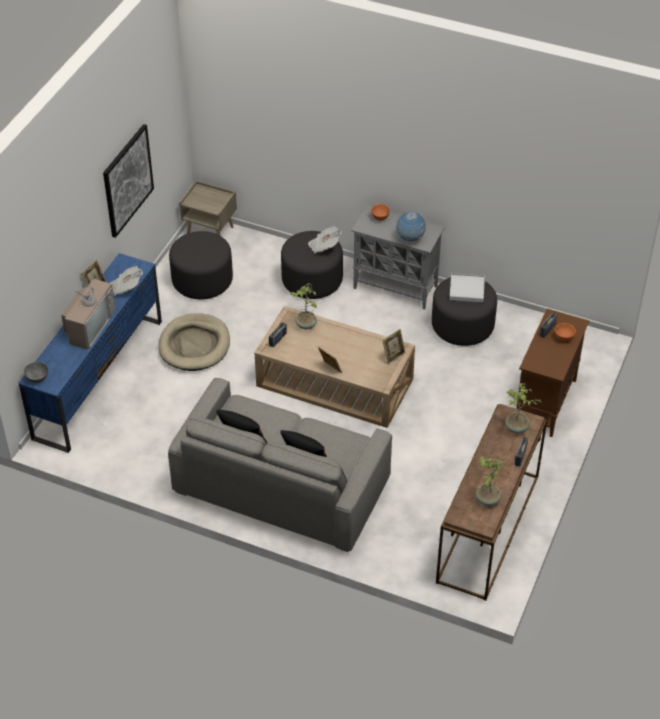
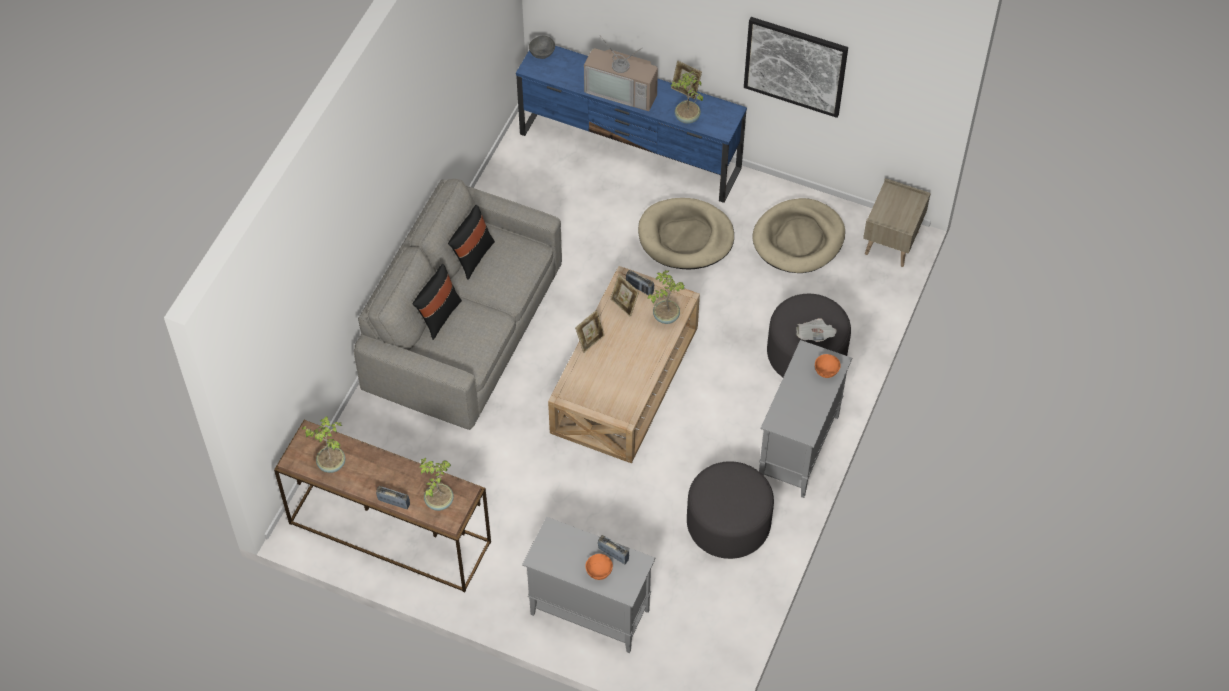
camera: 90 degrees right, 10 degrees up
(126, 287) = (686, 118): newspaper -> potted plant
(202, 280) = (798, 239): grey ottoman -> beige dog bed
(393, 356) = (612, 407): picture frame -> picture frame (624, 305)
(410, 239) = (785, 405): globe -> none
(467, 289) = (739, 496): white tray -> none
(545, 403) = (588, 612): brown cabinet -> grey cabinet

